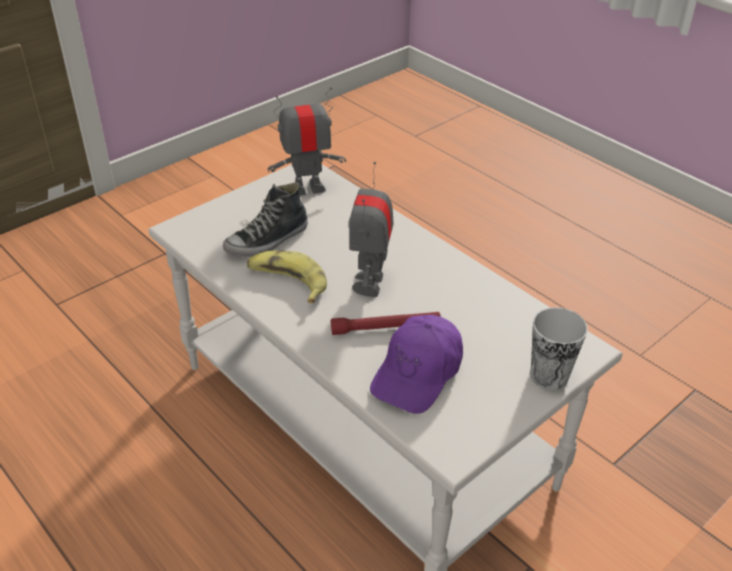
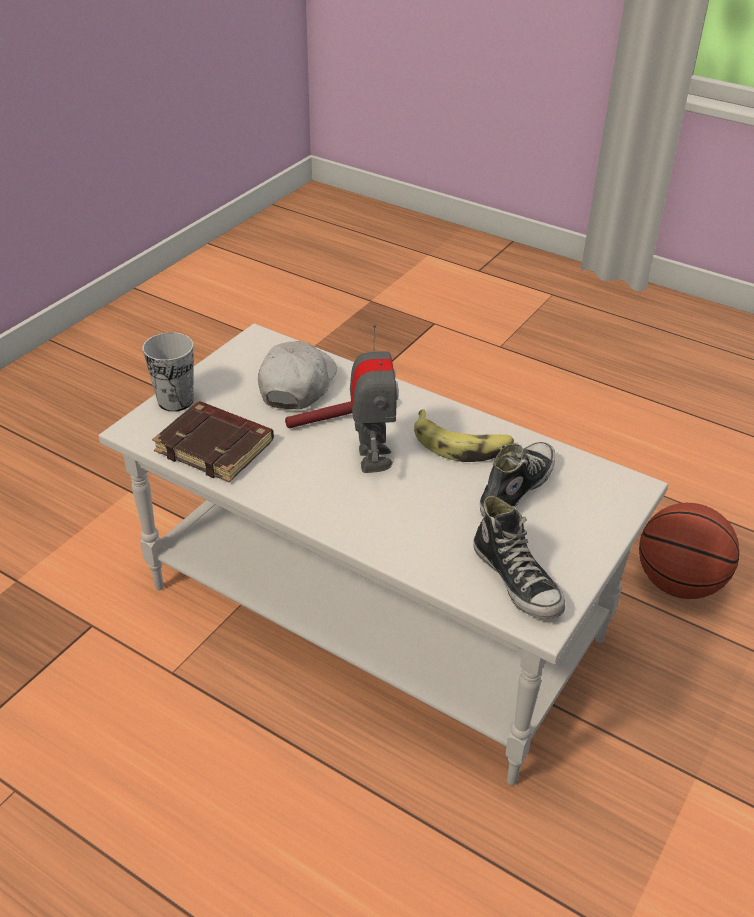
camera: 165 degrees right, 0 degrees up
(93, 397) = (678, 583): none -> basketball
(307, 188) = (517, 581): toy robot -> shoe
(418, 373) = (297, 385): purple cap -> white cap
(506, 317) = (216, 447): none -> brown book

